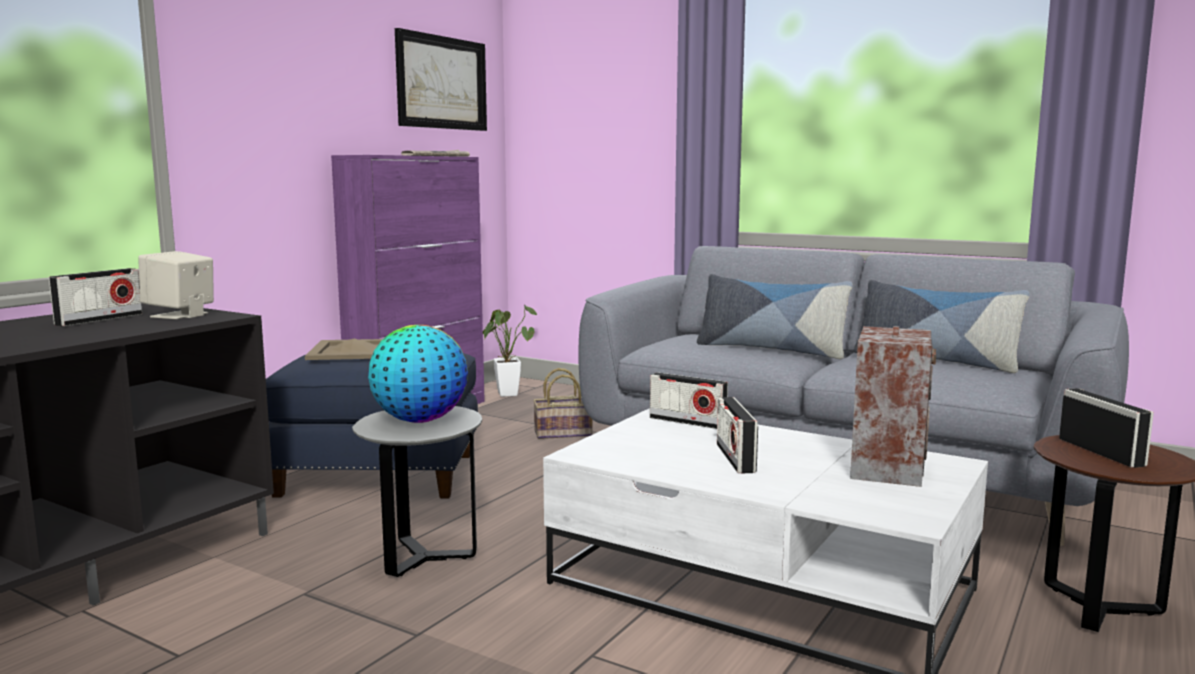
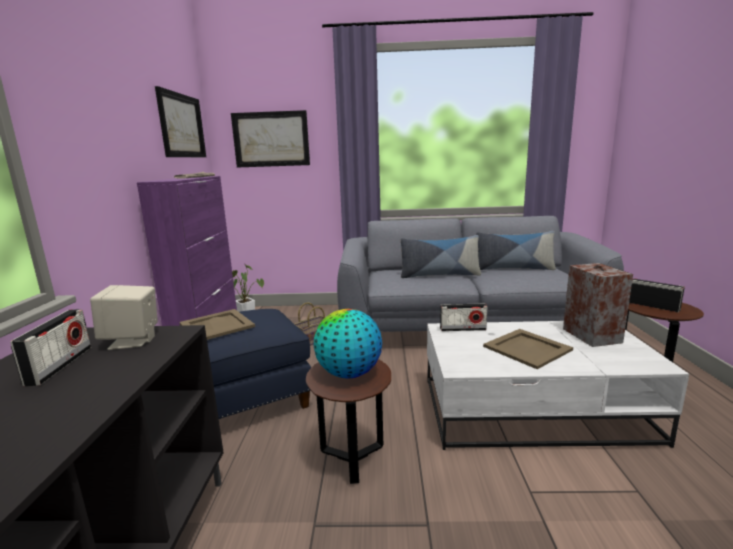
camera: 30 degrees left, 5 degrees up
(423, 558) = (352, 460): grey side table -> brown side table
(586, 104) = (271, 139): none -> picture
(735, 458) = (528, 348): radio -> beige tray

